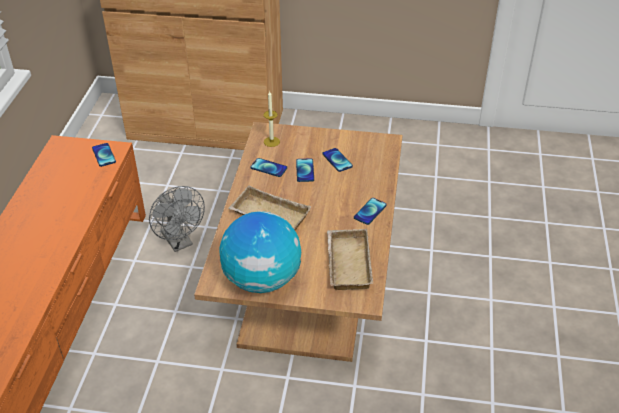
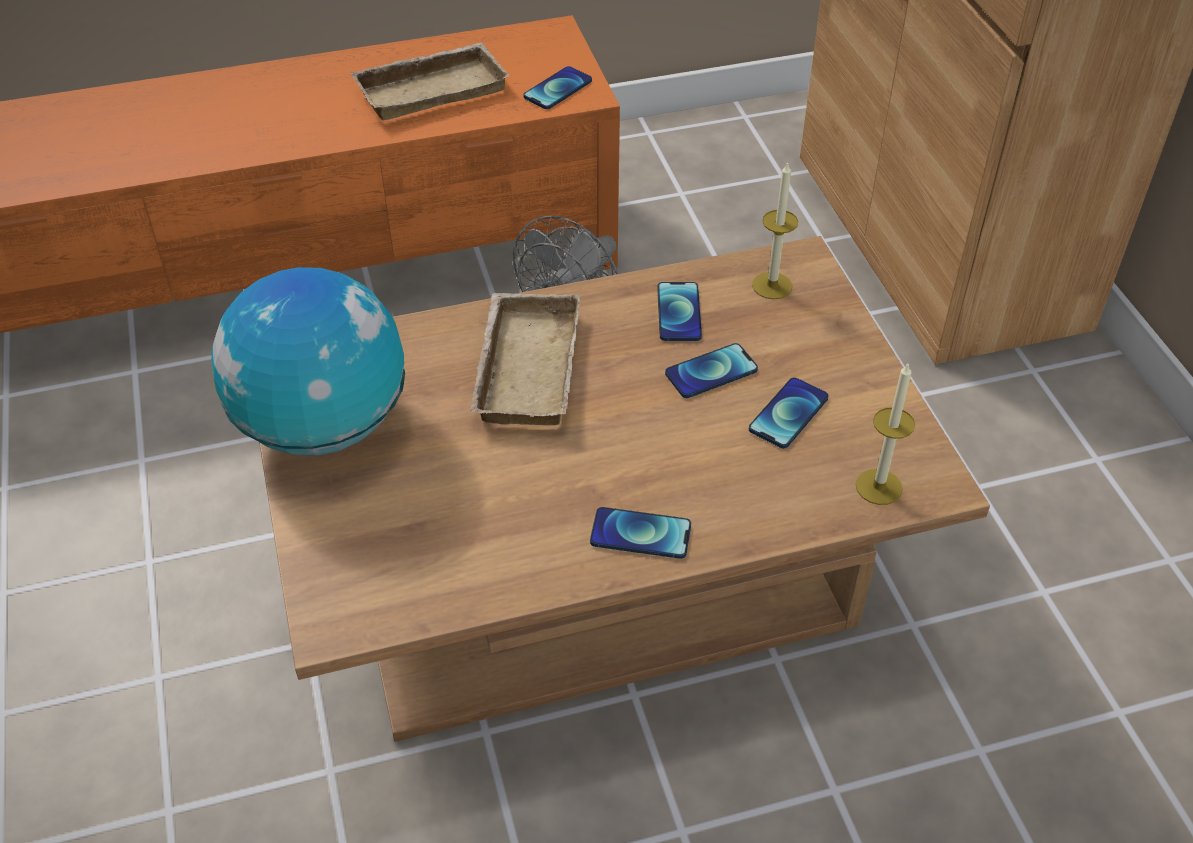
camera: 65 degrees right, 5 degrees up
(346, 263) = (439, 547): beige tray -> beige tray (432, 88)
(381, 153) = (879, 487): none -> candle

